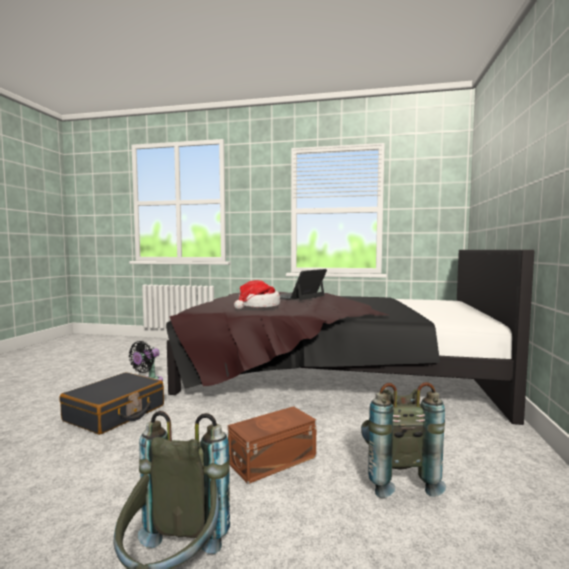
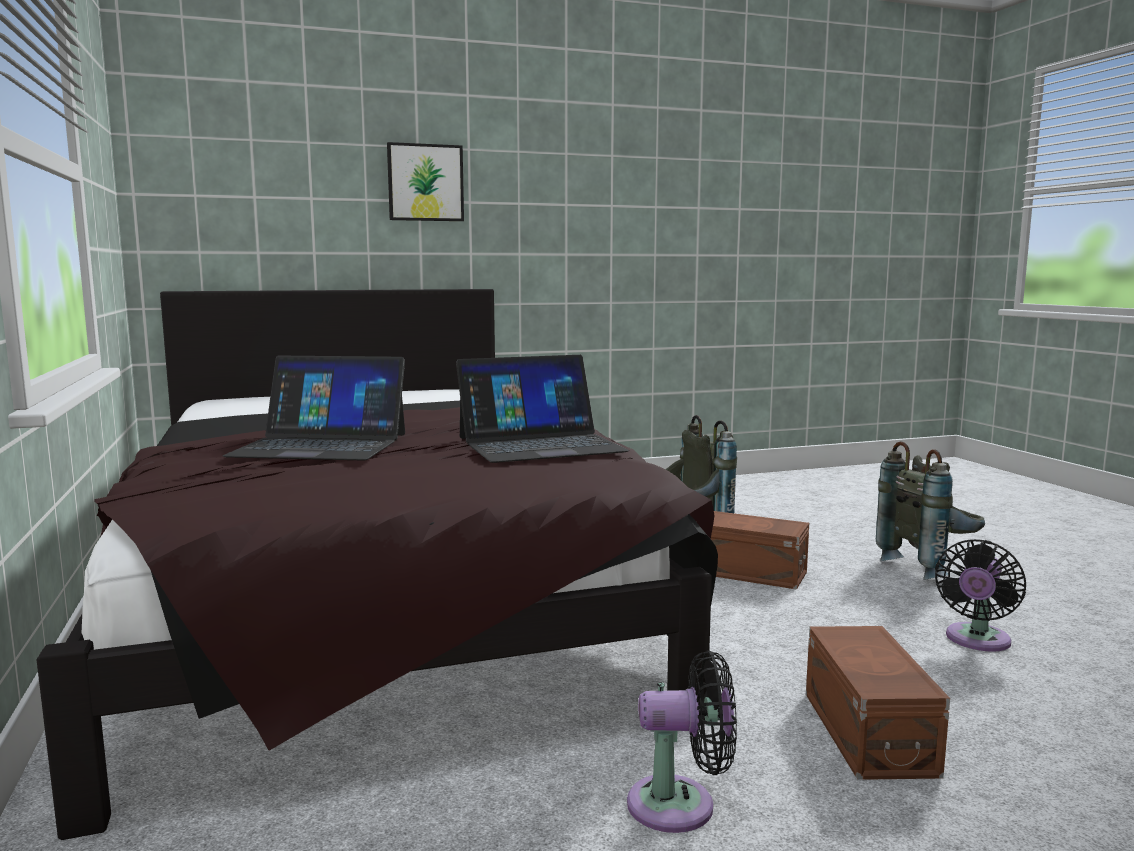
camera: 120 degrees left, 5 degrees up
(88, 484) = (976, 641): none -> black fan
(115, 413) = (866, 734): black suitcase -> brown storage box
(258, 306) = (540, 444): hat -> laptop
(524, 172) = (425, 183): none -> picture

